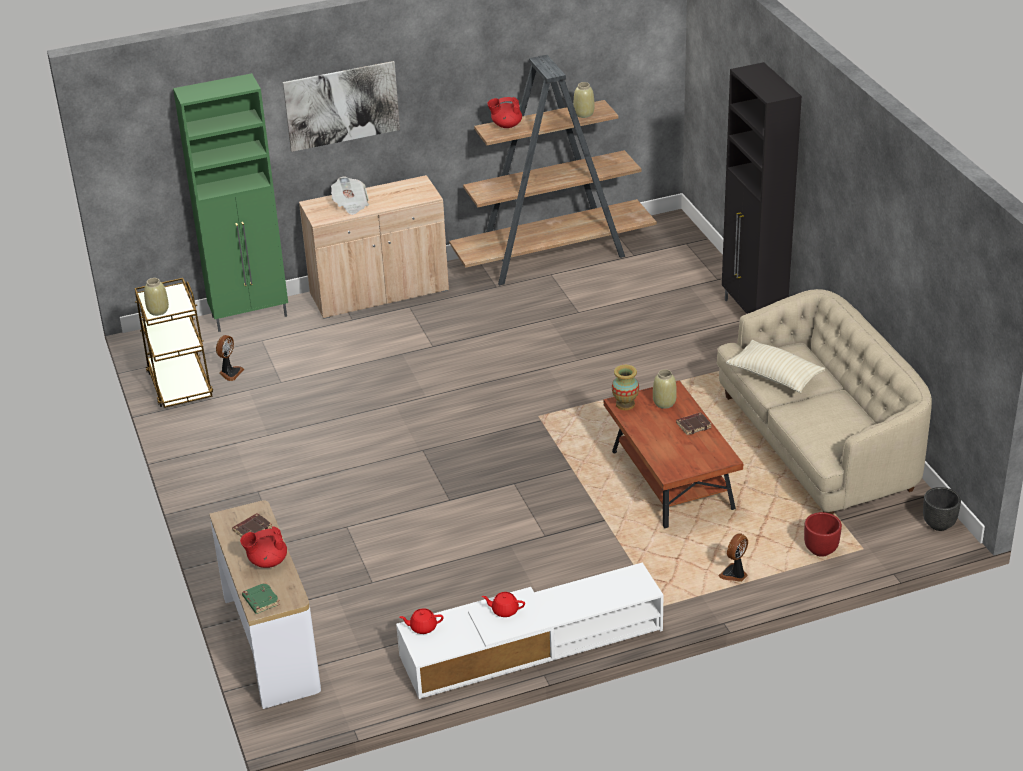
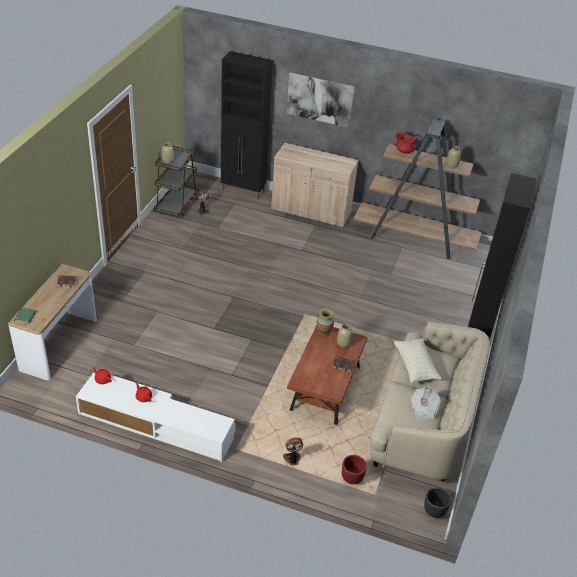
camera: 35 degrees right, 5 degrees up
(250, 316) = (243, 190): green cabinet -> black cabinet
(267, 561) = (52, 300): red teapot -> none
(351, 205) = (304, 156): newspaper -> newspaper (423, 409)

